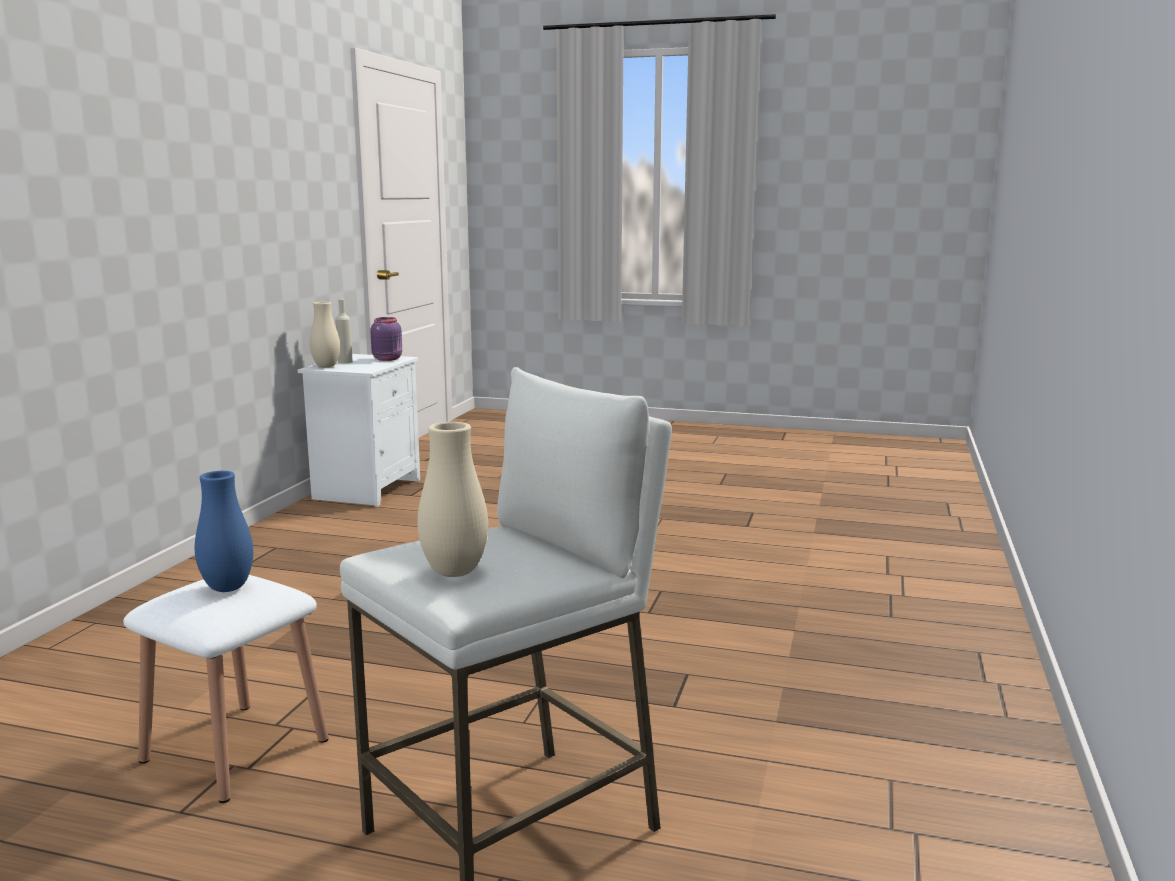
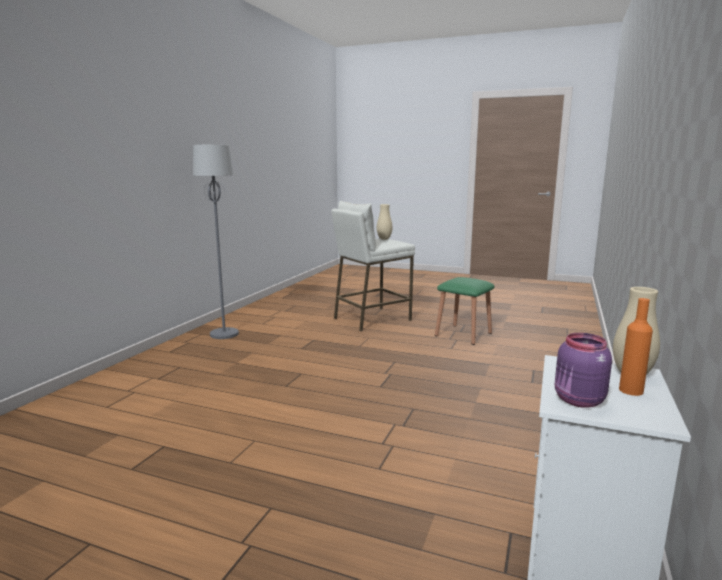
camera: 175 degrees left, 0 degrees up
(227, 588) = (464, 280): blue vase -> none
(235, 750) = (463, 334): white stool -> green stool
(345, 362) = (631, 390): beige bottle -> orange bottle
(940, 718) = (224, 334): none -> grey floor lamp

